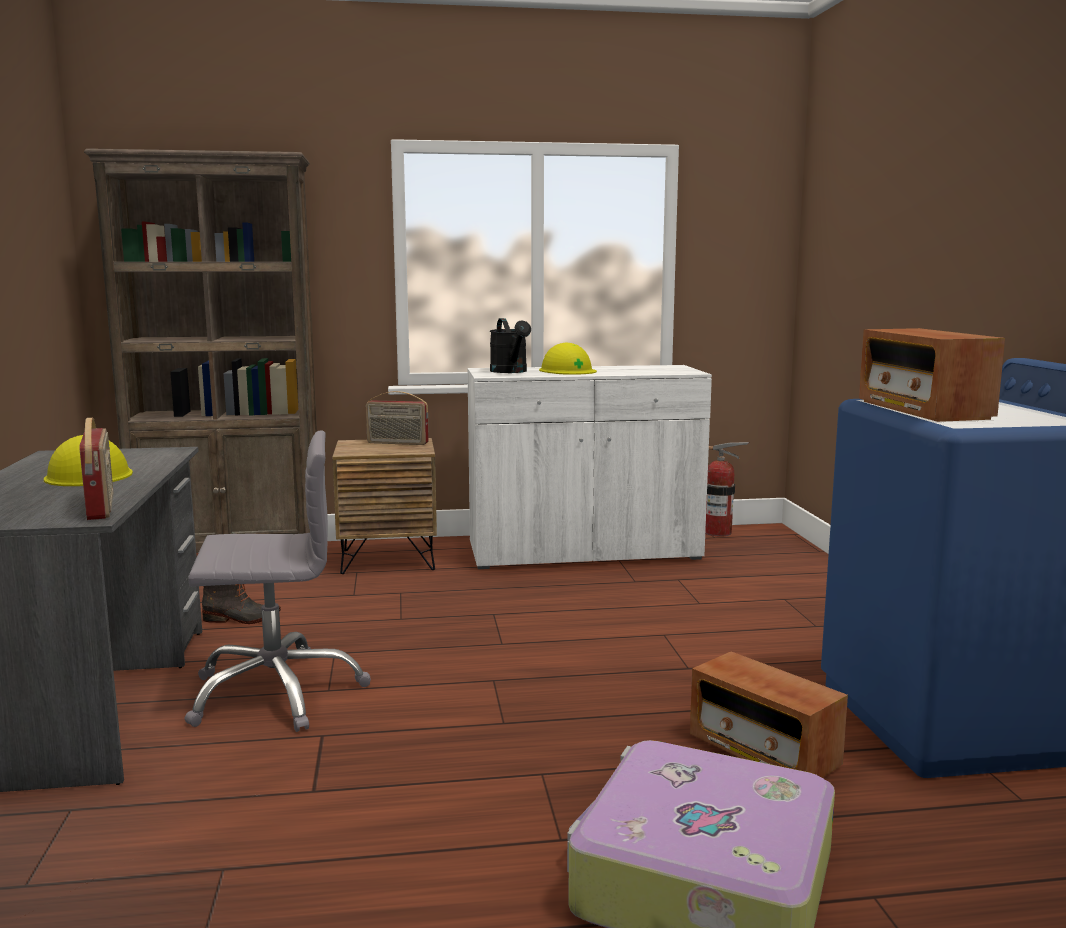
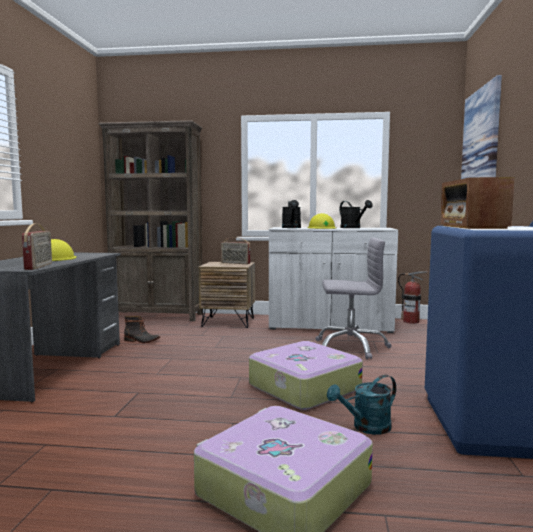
camera: 15 degrees right, 5 degrees down
(276, 692) = (132, 372): grey office chair -> grey office chair (350, 347)
(616, 687) = (303, 387): none -> suitcase
(623, 369) = (353, 228): none -> black watering can
(763, 752) = (366, 427): radio -> turquoise watering can
(849, 206) = (481, 136): none -> picture

